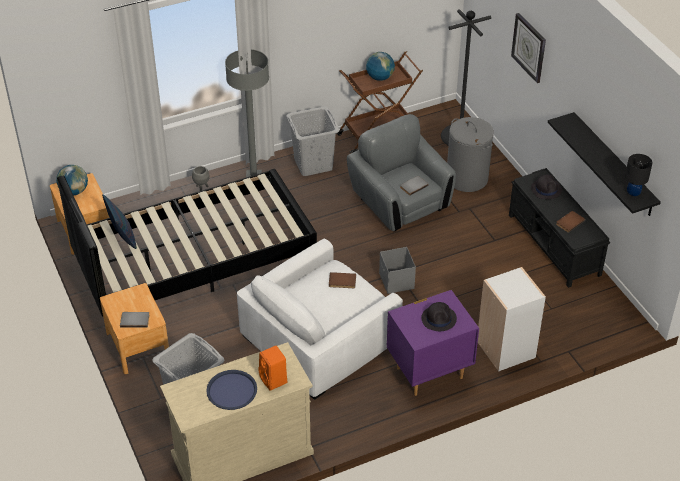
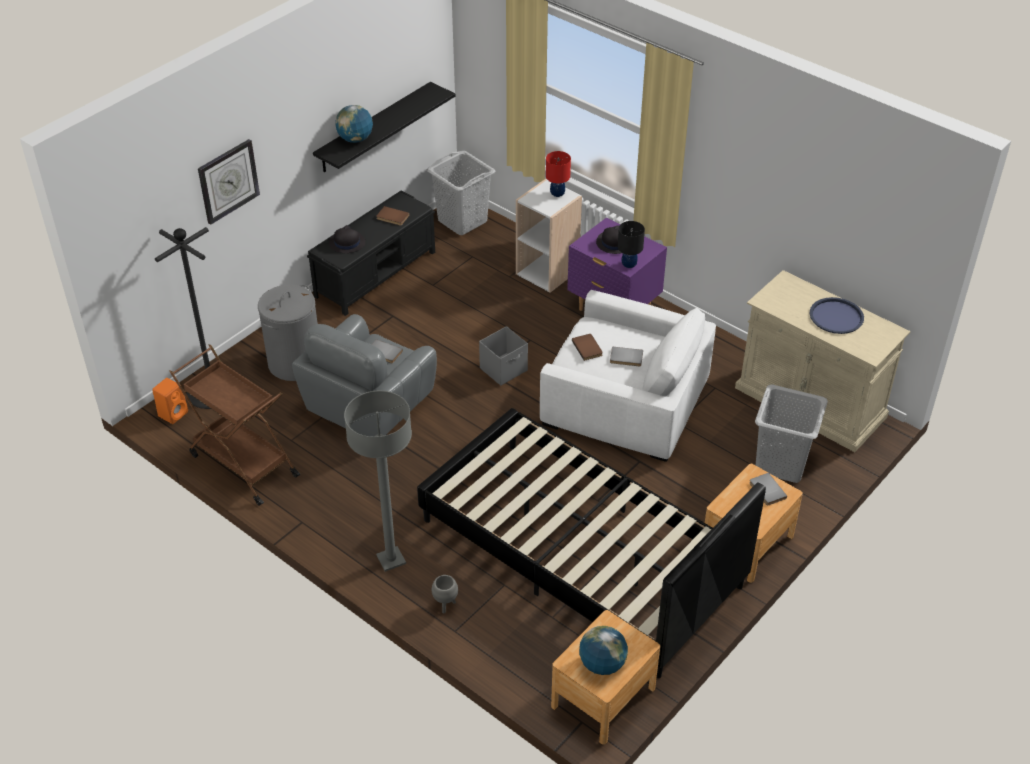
camera: 115 degrees left, 0 degrees up
(122, 236) = (637, 583): blue pillow -> none
(274, 380) = (799, 294): orange speaker -> orange speaker (173, 413)
(313, 164) = (335, 508): grey laundry basket -> grey laundry basket (462, 220)
(317, 299) = (626, 358): none -> grey book
(380, 77) = (223, 397): globe -> globe (355, 139)
(517, 295) = (557, 193): none -> red table lamp
(632, 193) = (428, 97): black table lamp -> black table lamp (629, 265)

